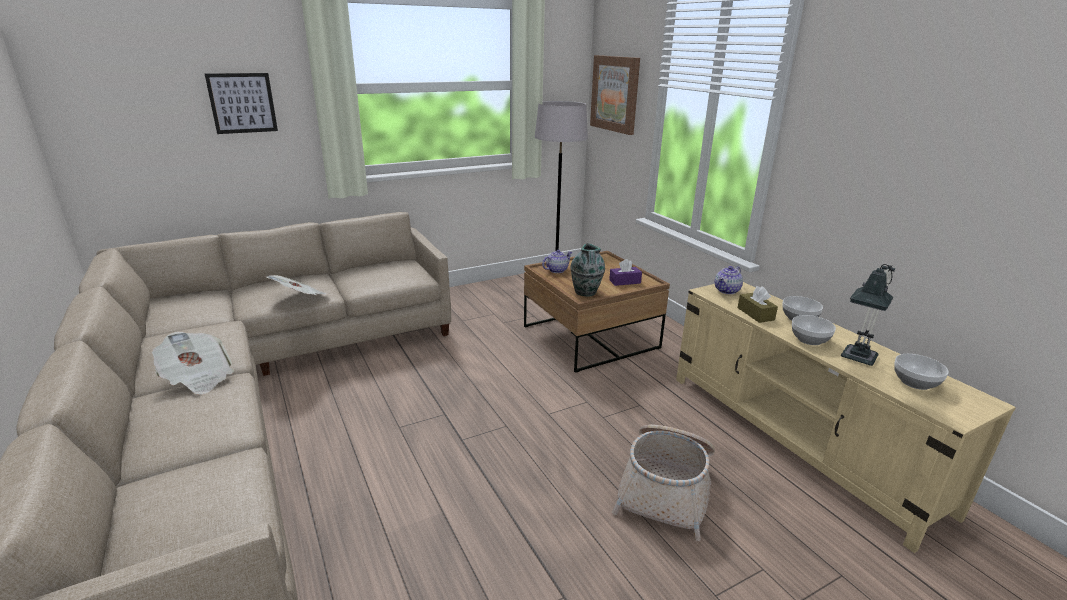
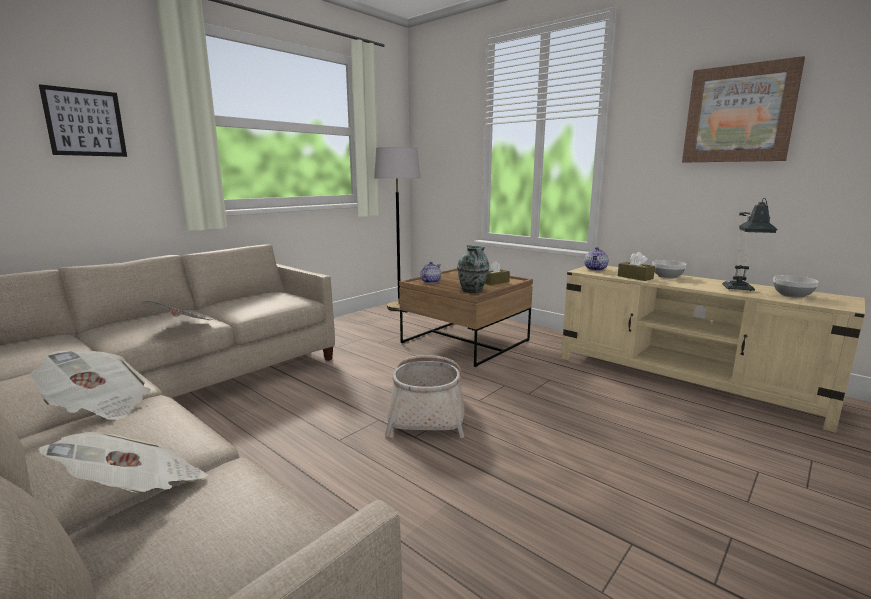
camera: 20 degrees left, 10 degrees down
(179, 460) = (137, 490): none -> newspaper
(615, 94) = (438, 140): picture -> picture (739, 114)
(625, 281) = (495, 282): purple tissue box -> brown tissue box
(666, 488) = (629, 432): basket -> basket (427, 412)
(809, 339) = (692, 284): bowl -> none

